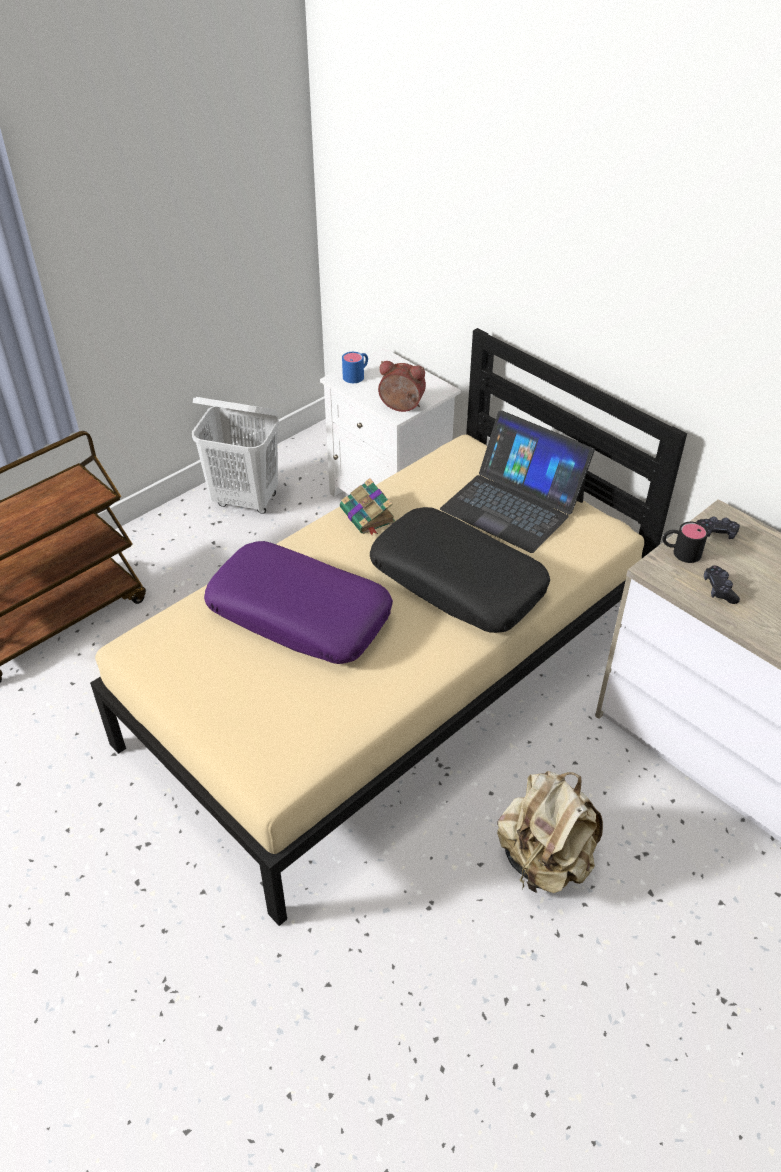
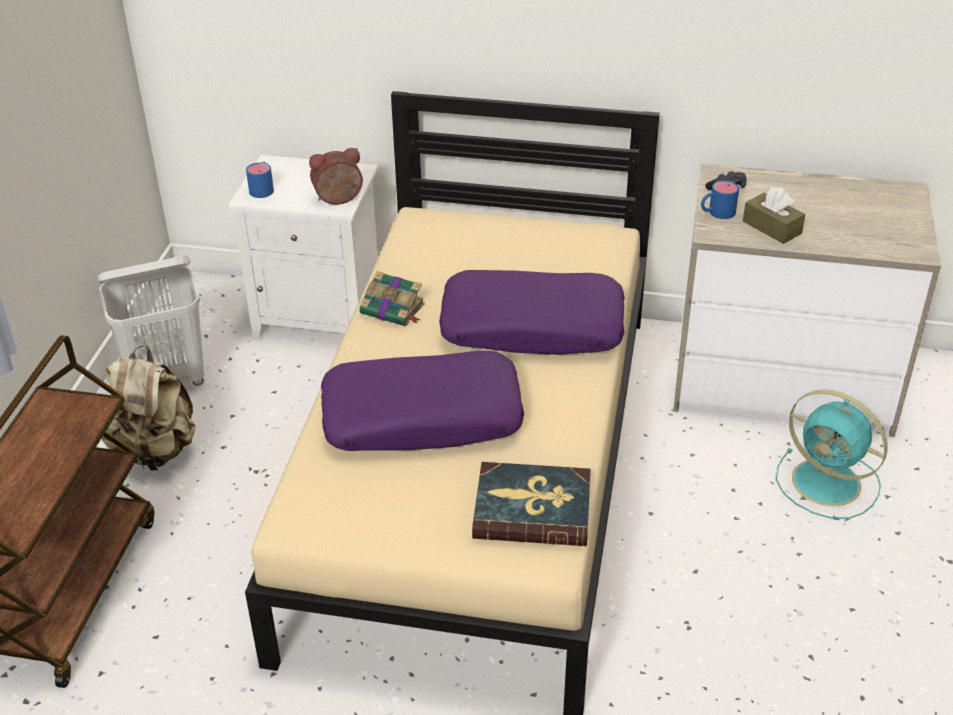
camera: 35 degrees left, 5 degrees down
(301, 734) = (532, 508): none -> book
(458, 582) = (532, 327): black pillow -> purple pillow
(513, 504) = (513, 246): laptop -> none
(544, 860) = (740, 539): beige backpack -> beige backpack (155, 450)
(675, 858) = (829, 483): none -> turquoise fan
(680, 552) = (716, 213): black mug -> blue mug
(719, 590) = (772, 227): black game controller -> brown tissue box

